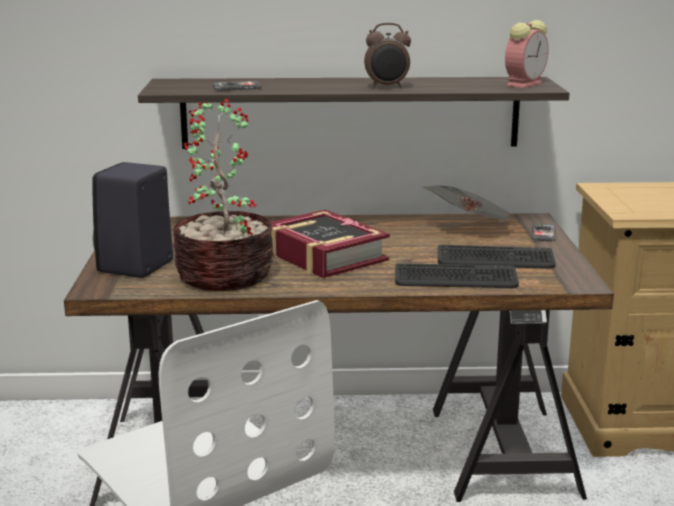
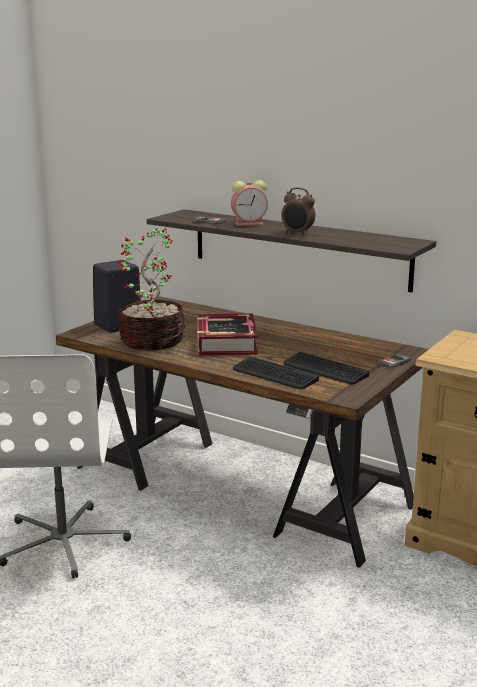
camera: 35 degrees right, 0 degrees up
(471, 228) = (353, 347): newspaper -> none
(524, 84) = (397, 244): alarm clock -> alarm clock (250, 224)

